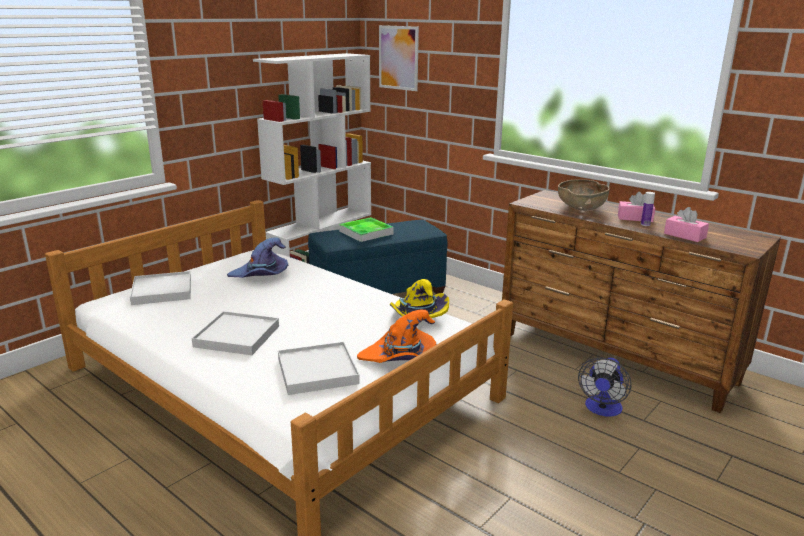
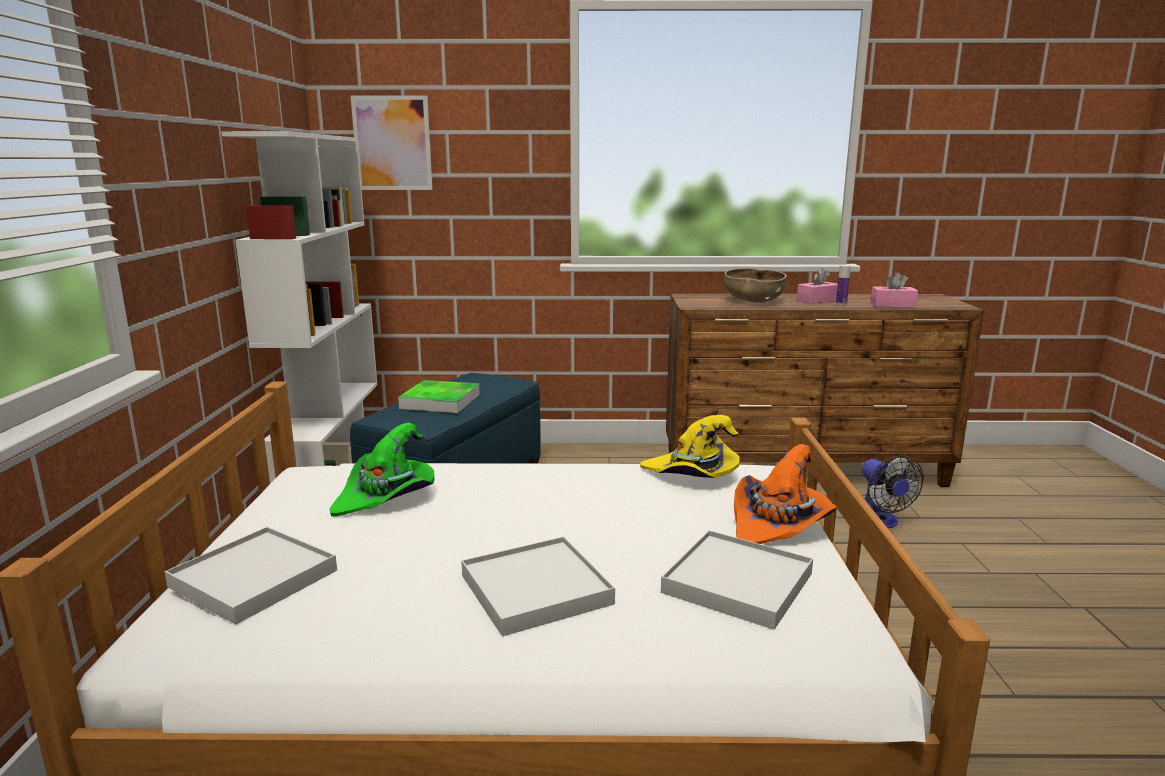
camera: 40 degrees left, 5 degrees down
(261, 275) = (387, 497): purple hat -> green hat

